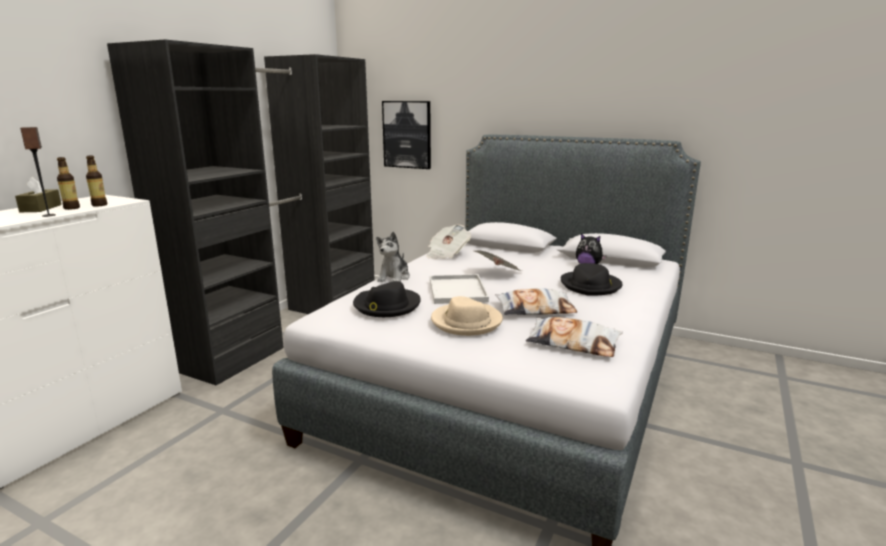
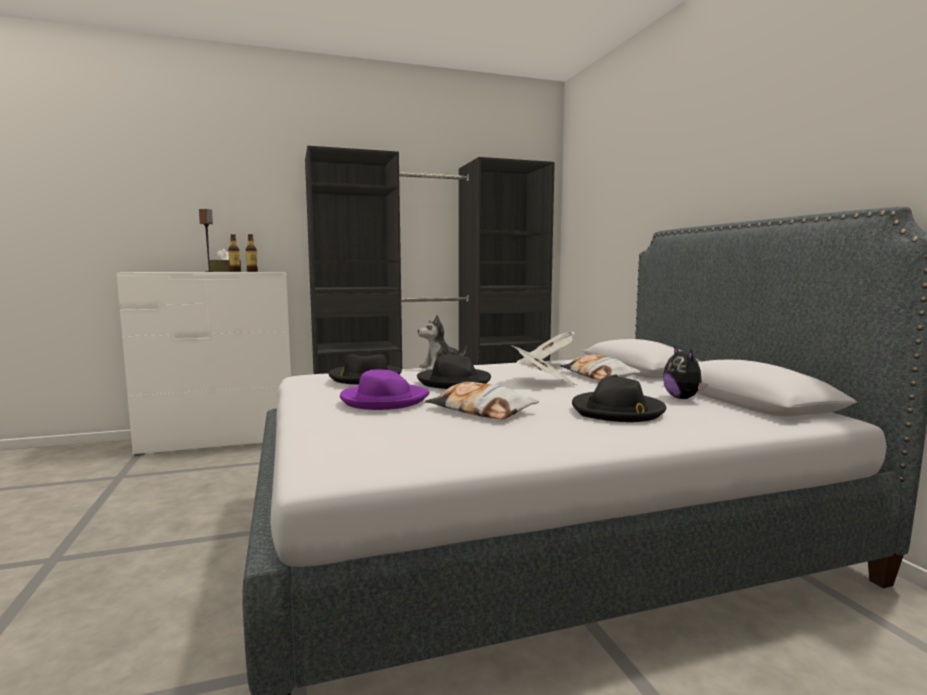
camera: 45 degrees right, 10 degrees down
(407, 134) = (603, 242): picture -> none
(456, 290) = (454, 382): white tray -> black hat
(466, 322) = (383, 400): beige hat -> purple hat
(573, 343) = (418, 439): pillow -> pillow (598, 376)

